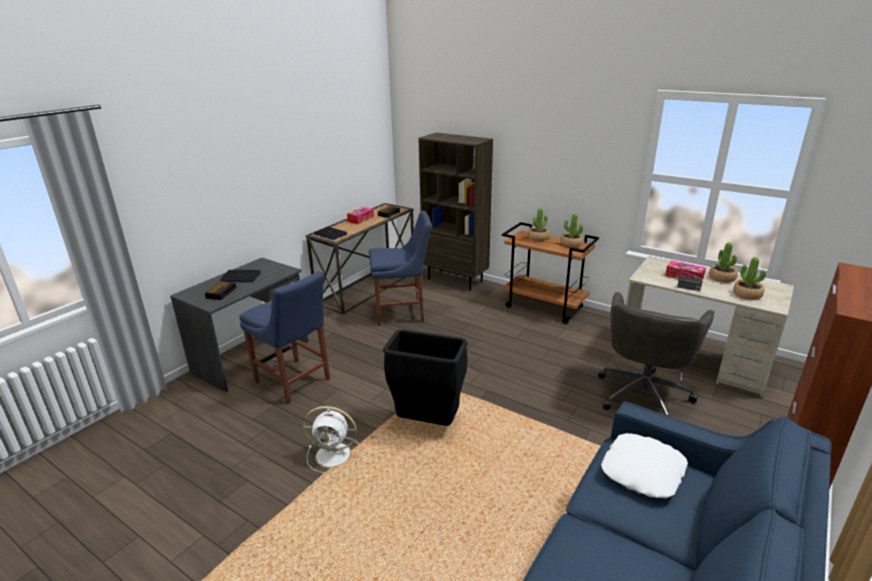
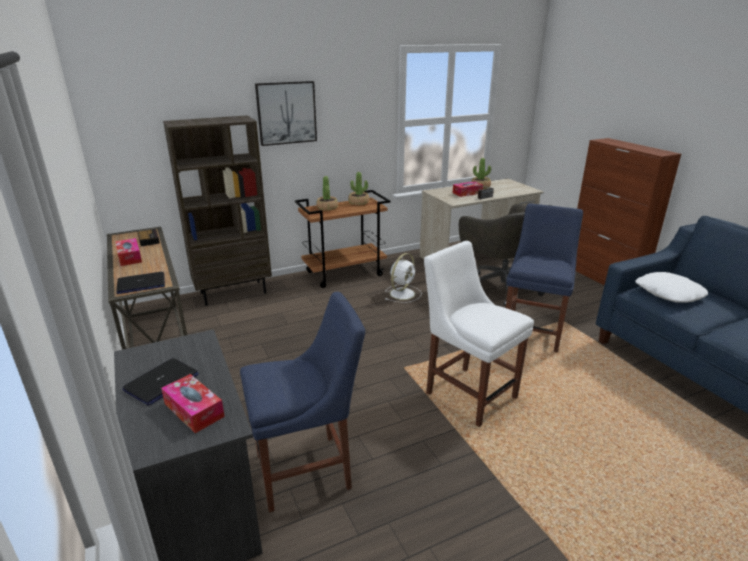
camera: 60 degrees left, 0 degrees up
(221, 292) = (194, 410): alarm clock -> tissue box
(335, 455) = (480, 473): white fan -> white fan (403, 293)
(402, 313) = (255, 343): blue chair -> blue chair (533, 331)
(428, 423) = (468, 393): black trash can -> white chair
(526, 142) = (286, 113): none -> picture
(747, 295) = (510, 189): potted plant -> none

